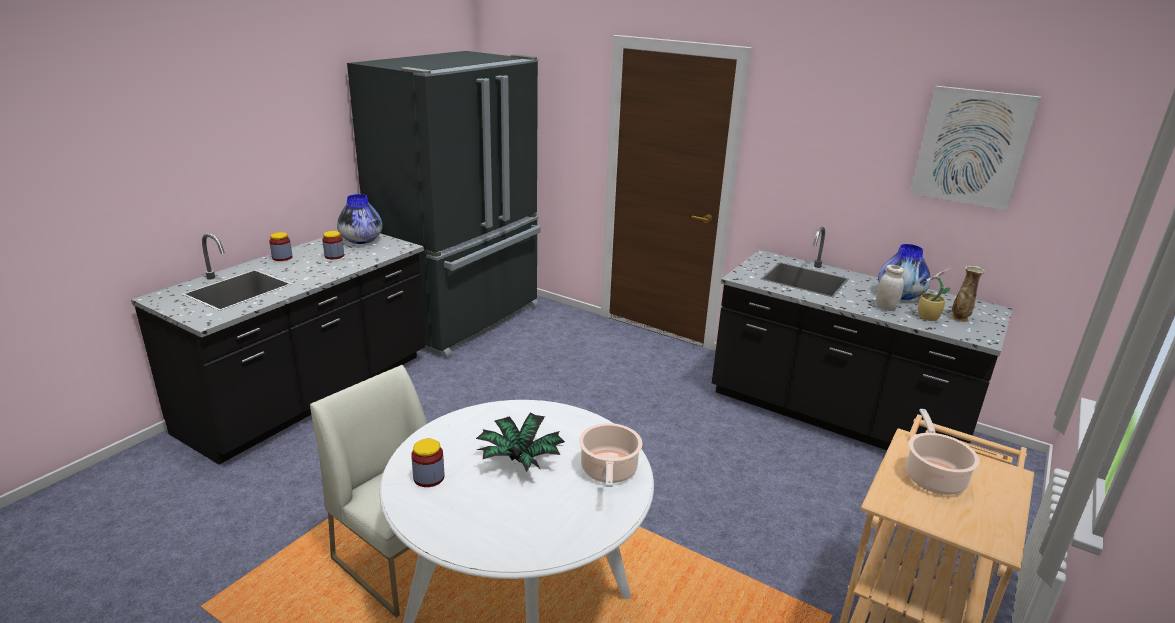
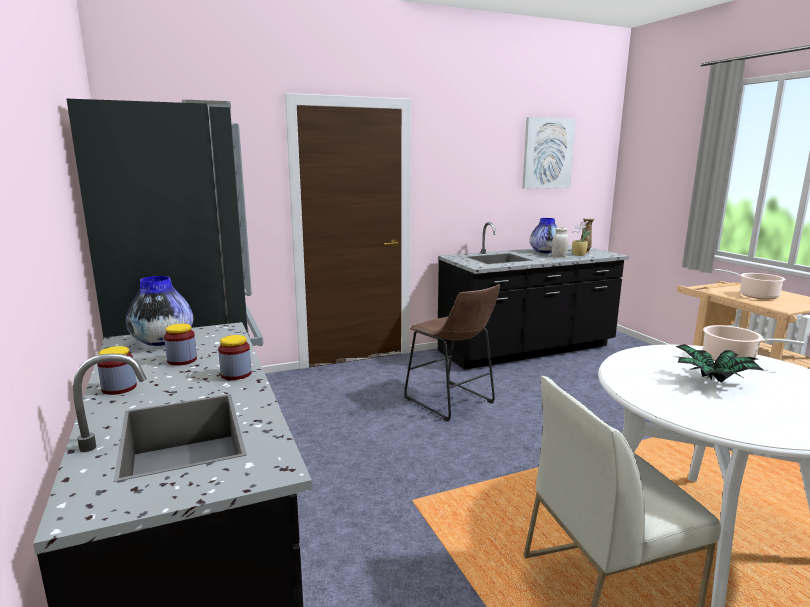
camera: 55 degrees left, 10 degrees down
(429, 477) = (739, 420): jar -> jar (236, 374)
(629, 407) = (452, 402): none -> brown stool

